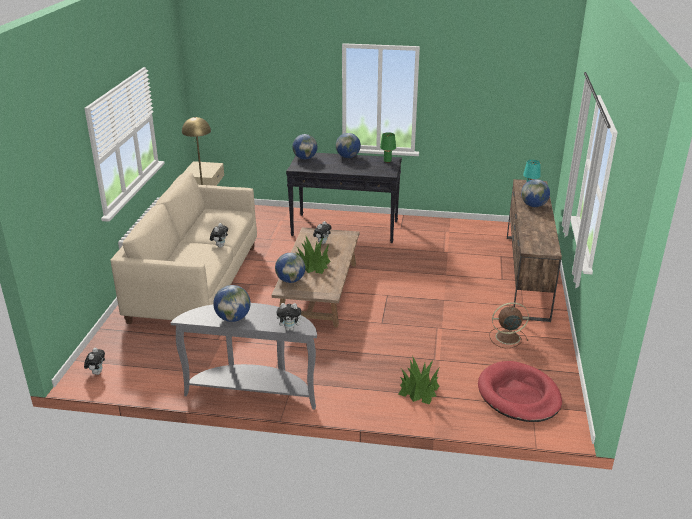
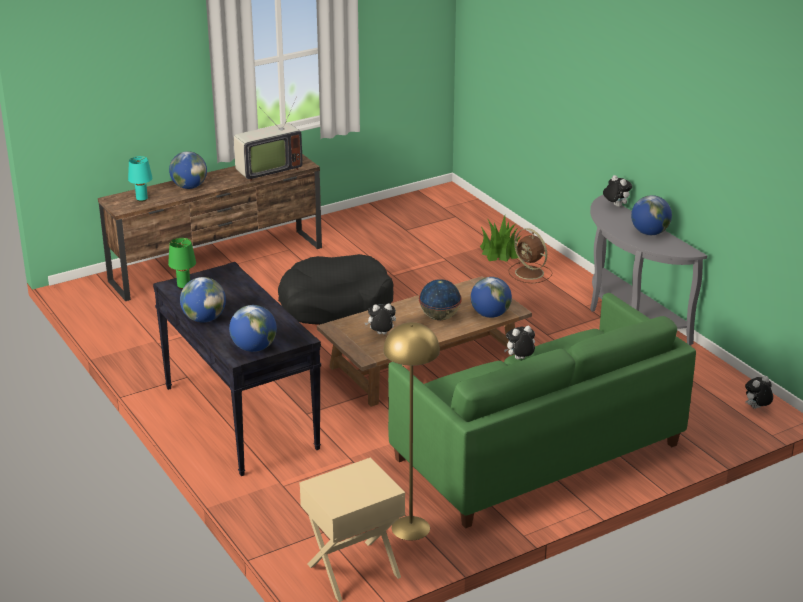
camera: 130 degrees left, 0 degrees up
(195, 283) = (537, 452): beige sofa -> green sofa
(313, 265) = (440, 317): potted plant -> globe
(423, 292) = (335, 304): none -> black dog bed
(506, 337) = (359, 241): brown fan -> brown fan (530, 273)
(518, 395) = (438, 215): red dog bed -> none
(534, 234) = (266, 170): none -> television

